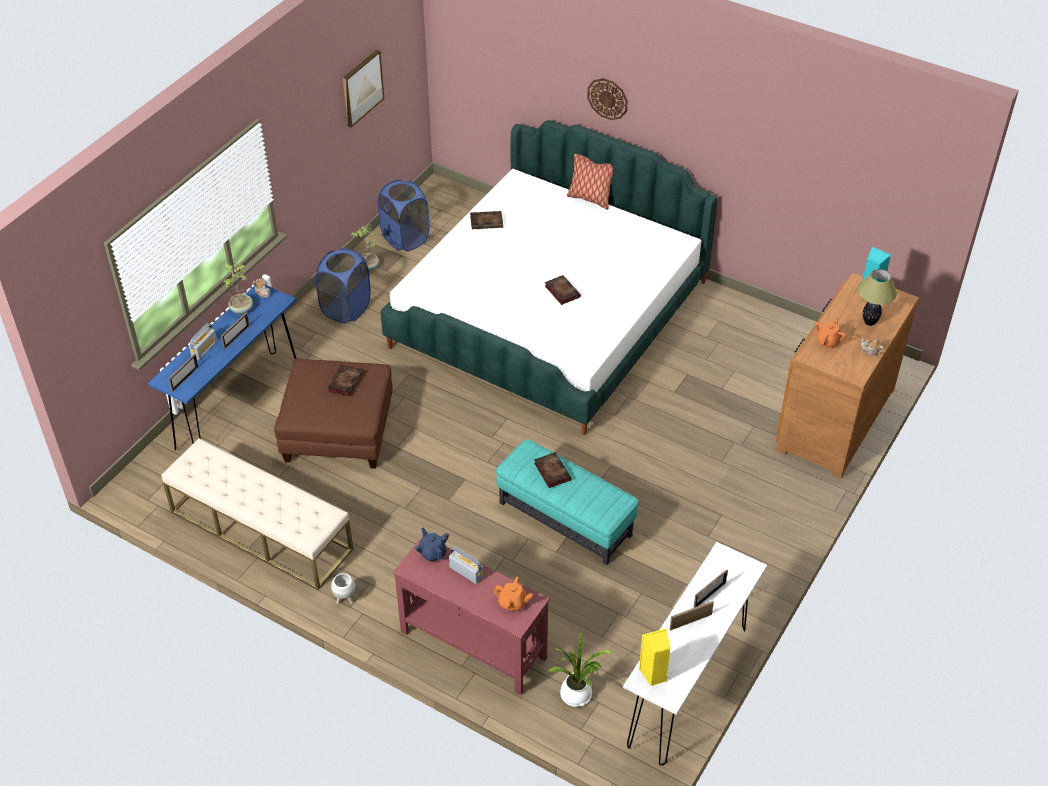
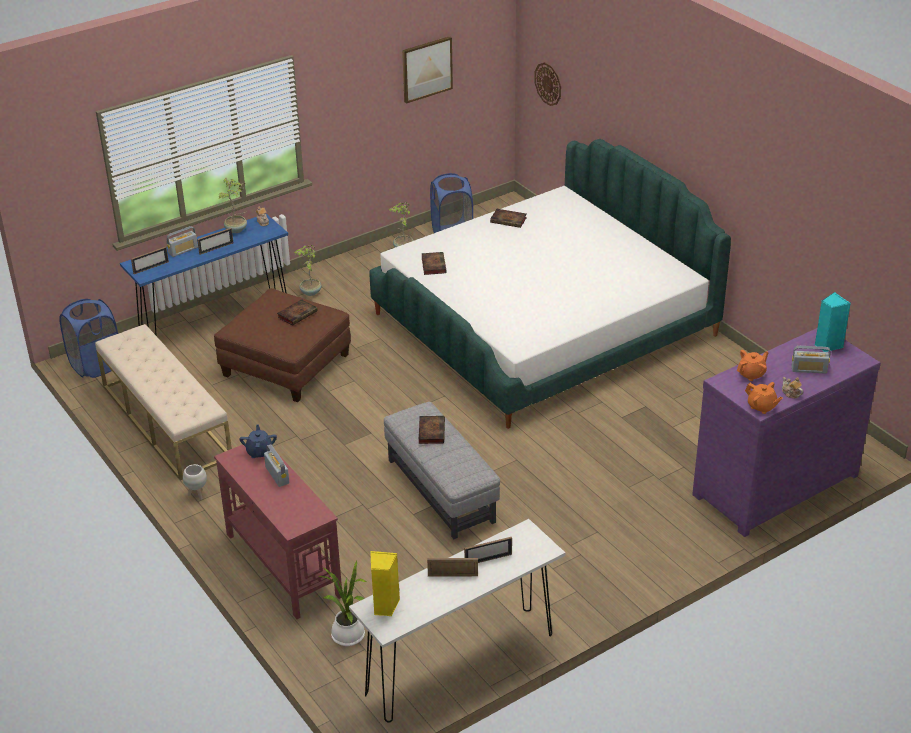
camera: 25 degrees right, 10 degrees down
(309, 342) = (310, 292): none -> potted plant
(346, 309) = (360, 275): blue laundry basket -> blue laundry basket (96, 365)
(512, 603) = (300, 511): orange teapot -> orange teapot (761, 407)
(561, 291) = (538, 288): book -> book (433, 265)
(565, 519) = (440, 490): turquoise ottoman -> grey ottoman
(589, 199) = (620, 224): pillow -> none
(607, 98) = (648, 119): wall clock -> wall clock (548, 84)
(833, 419) = (772, 484): brown dresser -> purple dresser
(869, 322) = (809, 369): table lamp -> radio

